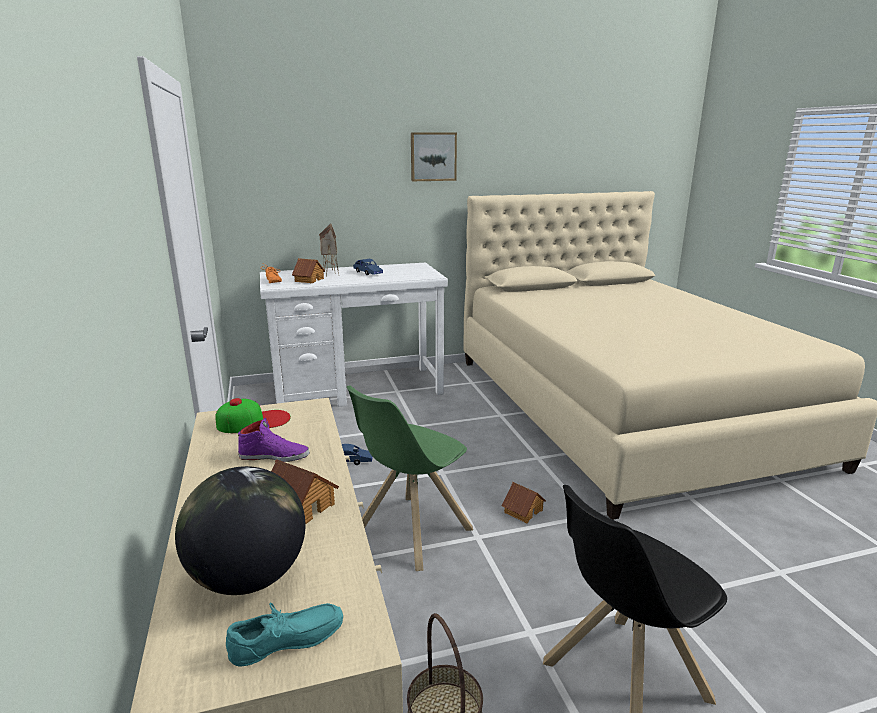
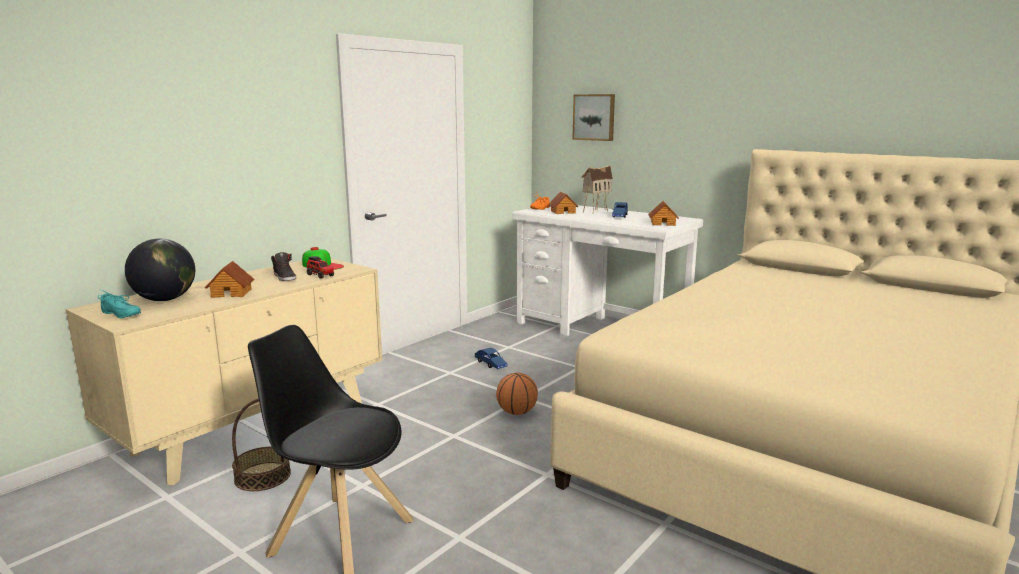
camera: 55 degrees right, 5 degrees down
(274, 455) = (285, 277): purple shoe -> black shoe
(306, 432) = (321, 275): none -> toy truck
(410, 532) = (430, 411): green chair -> none
(433, 156) = (724, 104): picture -> picture (594, 117)
(467, 487) = (517, 412): none -> basketball
(523, 511) = (513, 443): toy house -> toy house (663, 223)

